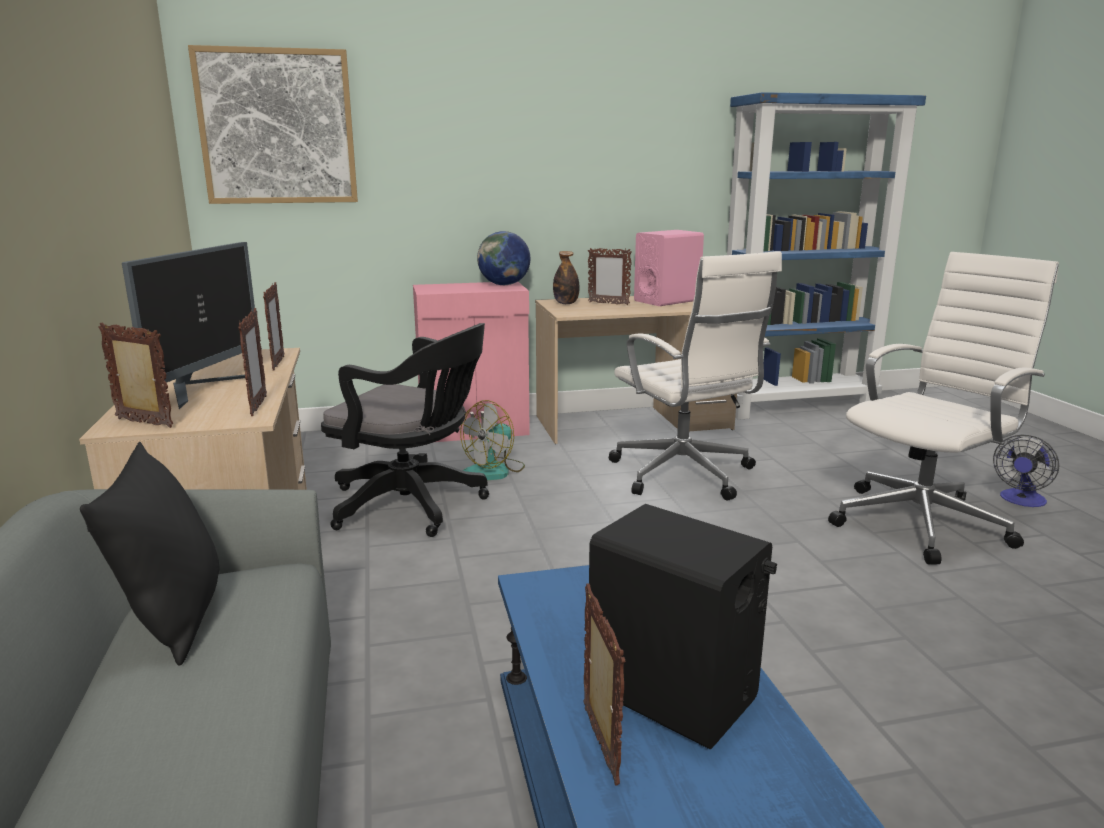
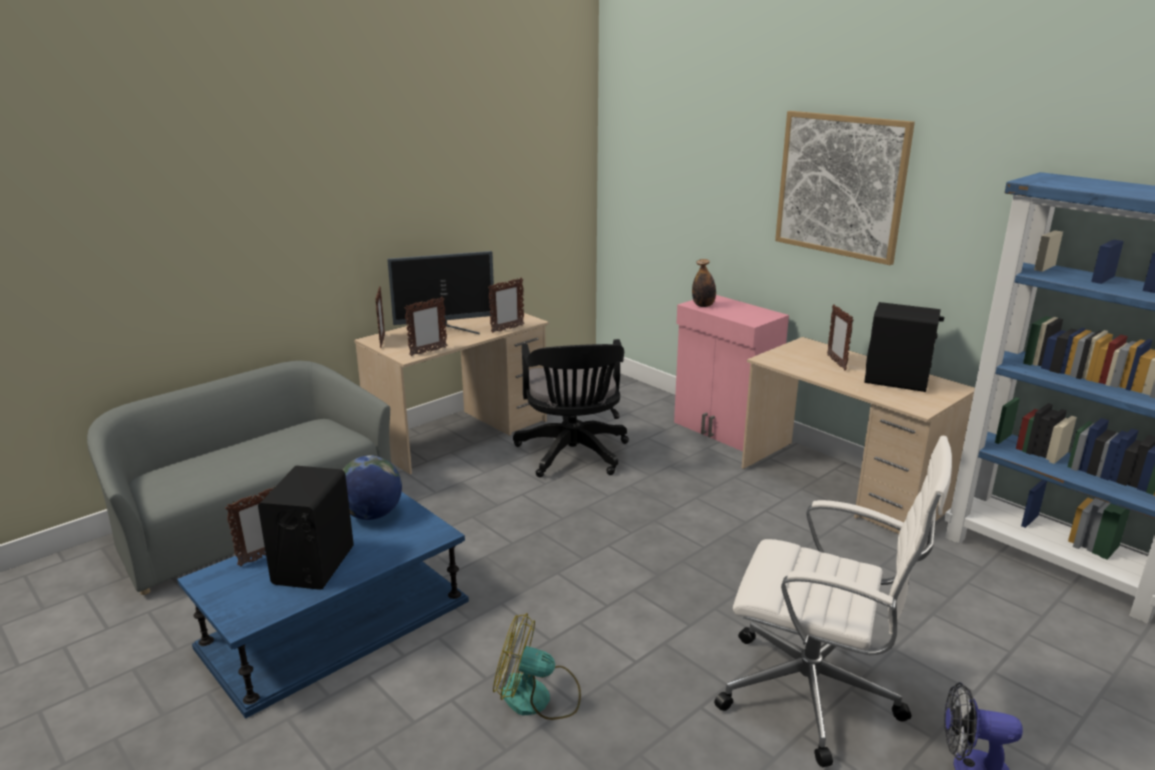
camera: 60 degrees right, 5 degrees up
(177, 617) = (299, 432): black pillow -> none
(277, 127) = (647, 153): picture -> picture (841, 185)
(494, 471) = (660, 462): fan -> fan (537, 697)
(504, 285) = (762, 315): globe -> globe (372, 515)
(566, 303) = (806, 349): bottle -> bottle (703, 305)
(667, 300) = (897, 380): pink speaker -> black speaker
(684, 475) = (757, 541): white office chair -> none

